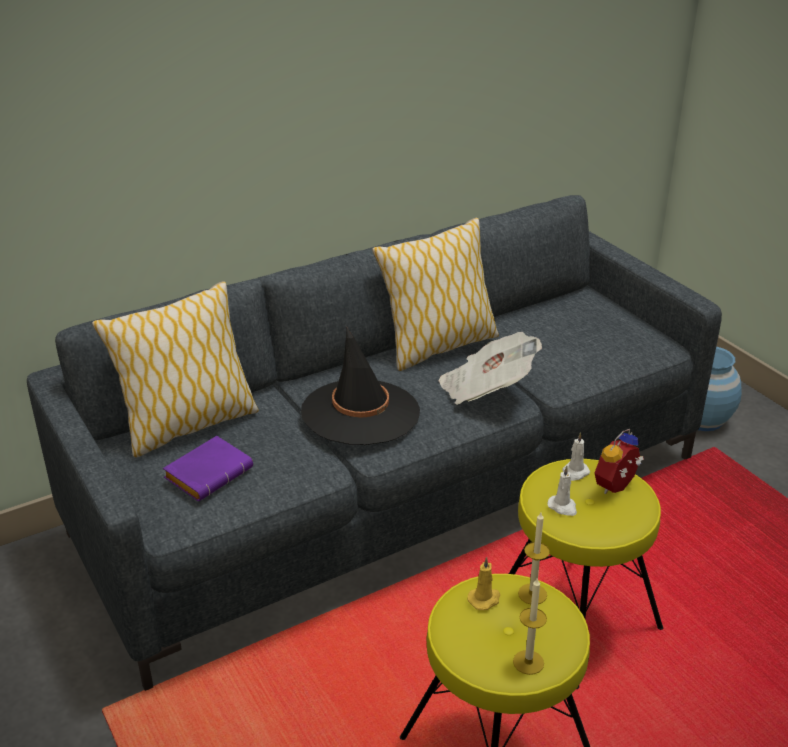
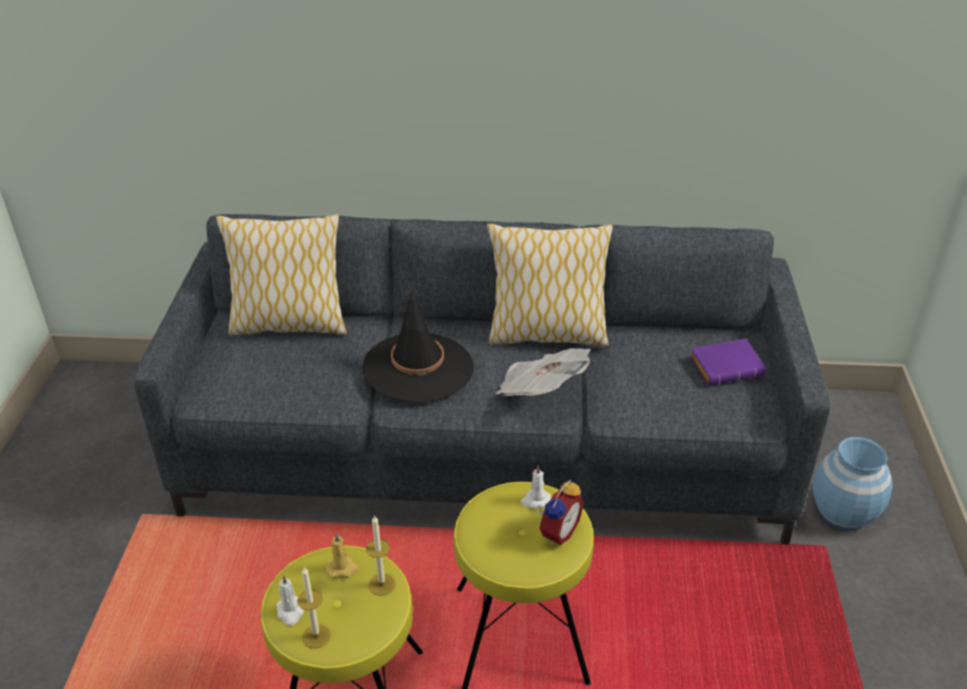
camera: 35 degrees right, 5 degrees up
(209, 472) = (262, 369): purple book -> purple book (727, 366)
(563, 507) = (490, 525): white candle -> white candle (290, 611)
(618, 487) = (557, 532): alarm clock -> alarm clock turned 135 degrees clockwise

